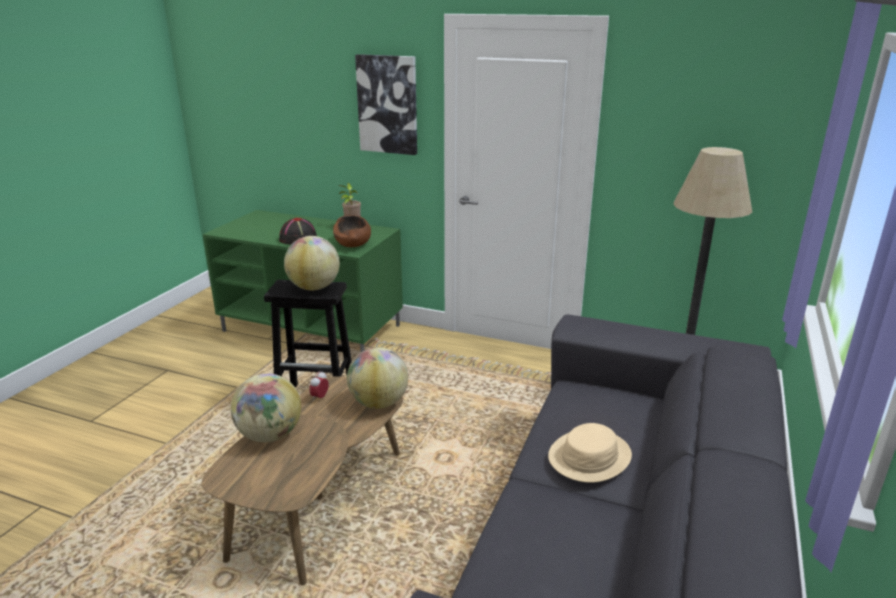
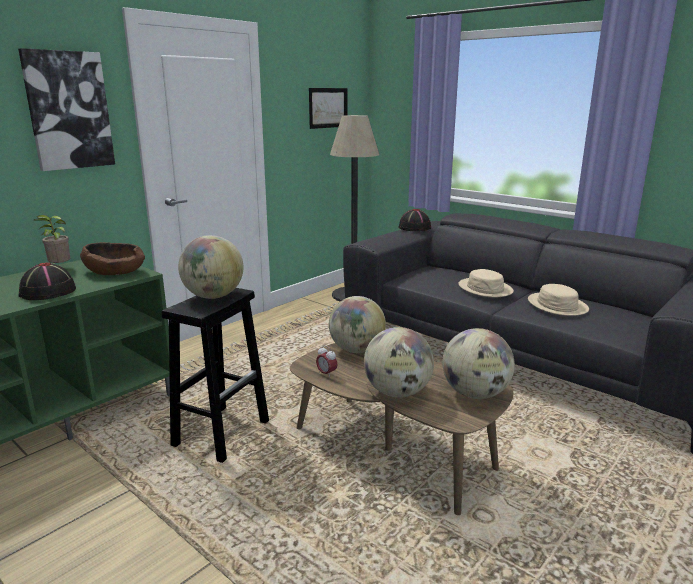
camera: 70 degrees left, 5 degrees down
(276, 483) = (475, 394): none -> globe
(566, 533) = (557, 305): none -> beige hat
(690, 340) = (414, 228): none -> black hat
(728, 130) = (328, 108): none -> picture

